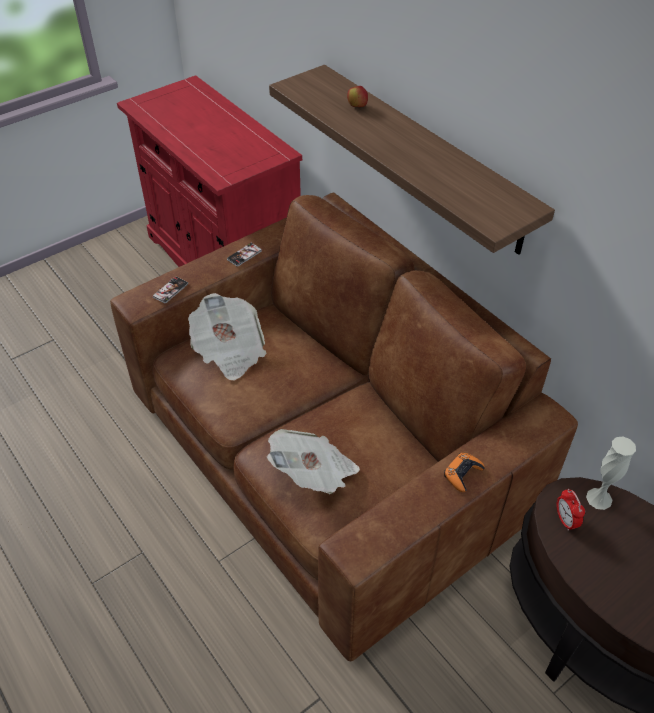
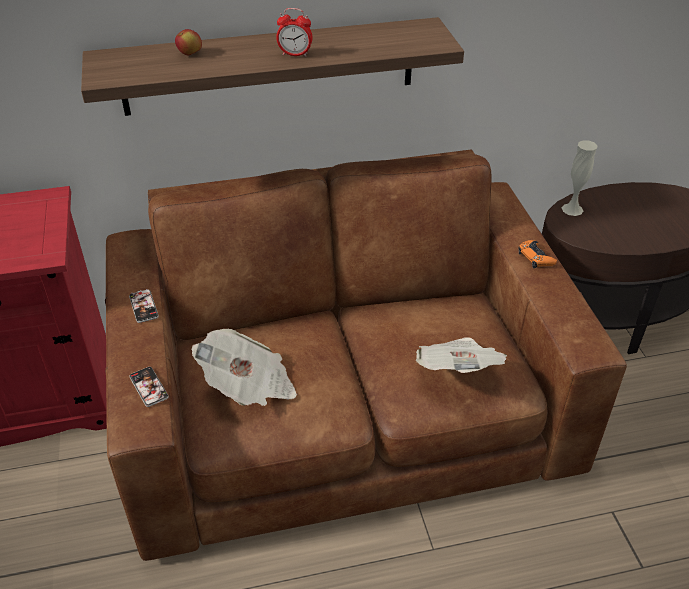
camera: 65 degrees left, 5 degrees down
(565, 520) = (586, 233): alarm clock -> alarm clock (295, 54)

